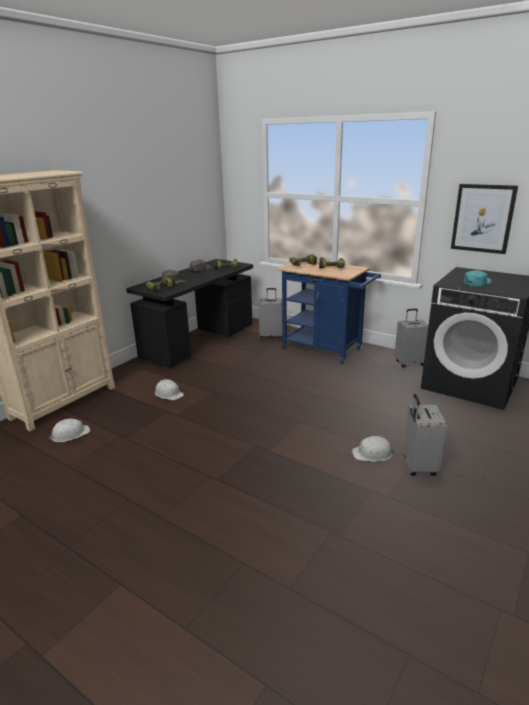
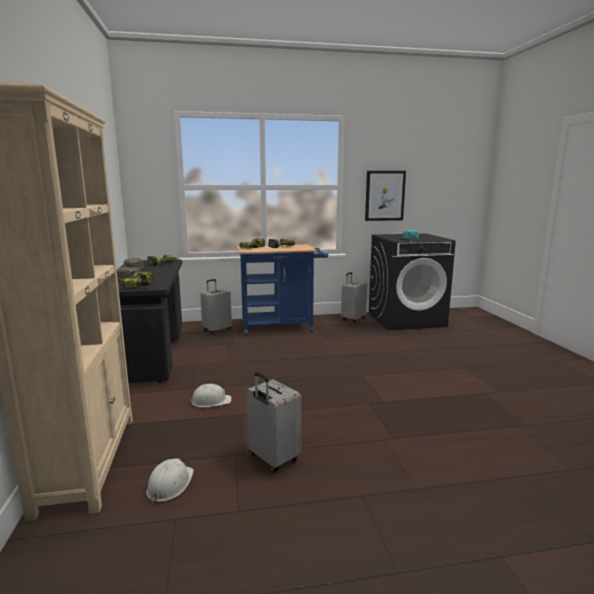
camera: 45 degrees left, 10 degrees down
(372, 453) = (442, 374): white hard hat -> none
(418, 466) = (474, 369): grey suitcase -> grey suitcase (272, 459)

